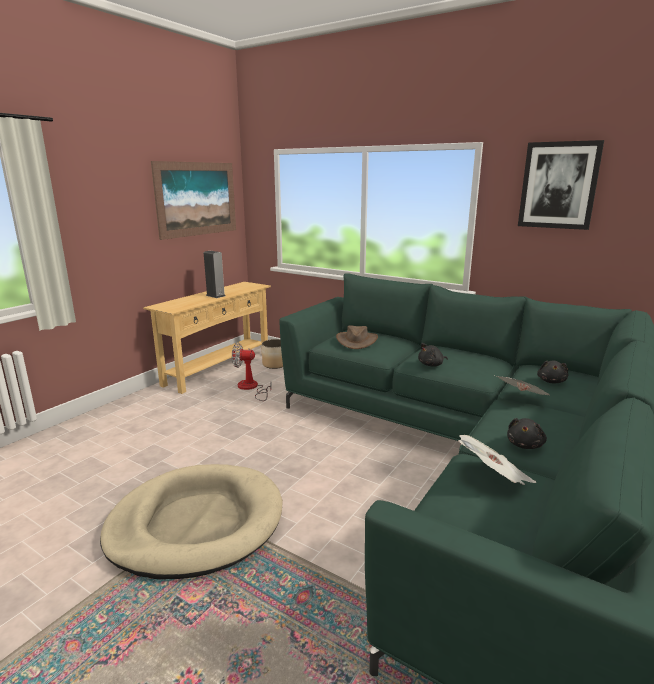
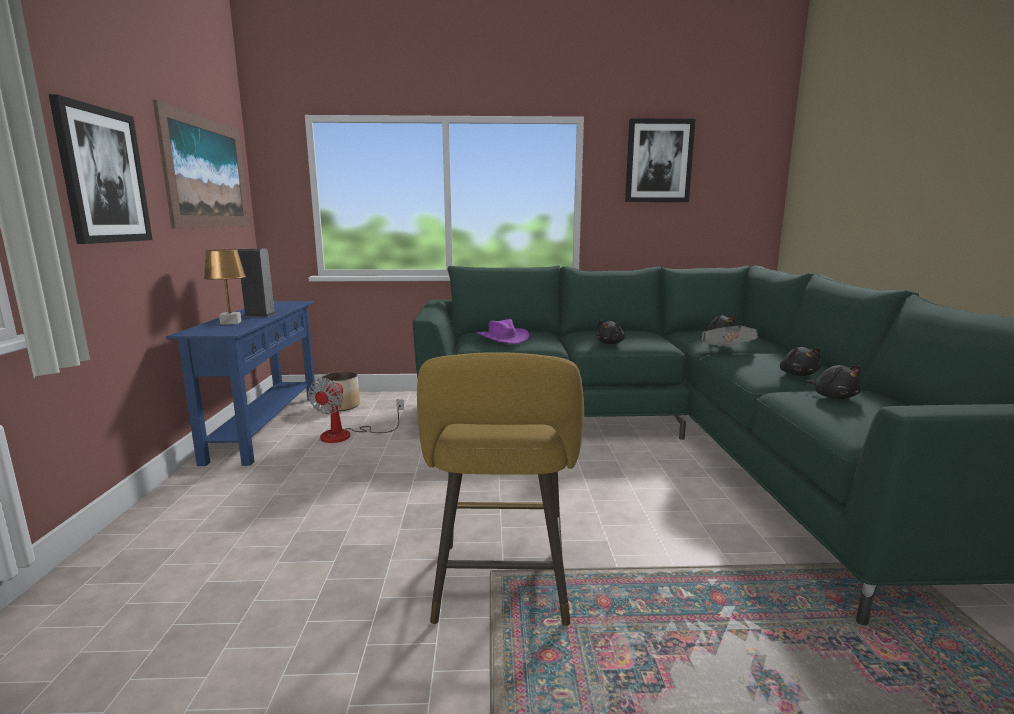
camera: 35 degrees left, 5 degrees down
(105, 215) = (103, 176): none -> picture
(189, 301) = (231, 323): none -> brown table lamp
(196, 524) = (501, 589): beige dog bed -> yellow stool
(218, 369) = (265, 426): beige console table -> blue console table
(251, 388) = (347, 435): fan -> fan turned 45 degrees counterclockwise
(356, 341) = (502, 338): brown hat -> purple hat
(494, 478) = (833, 397): newspaper -> black plush toy

